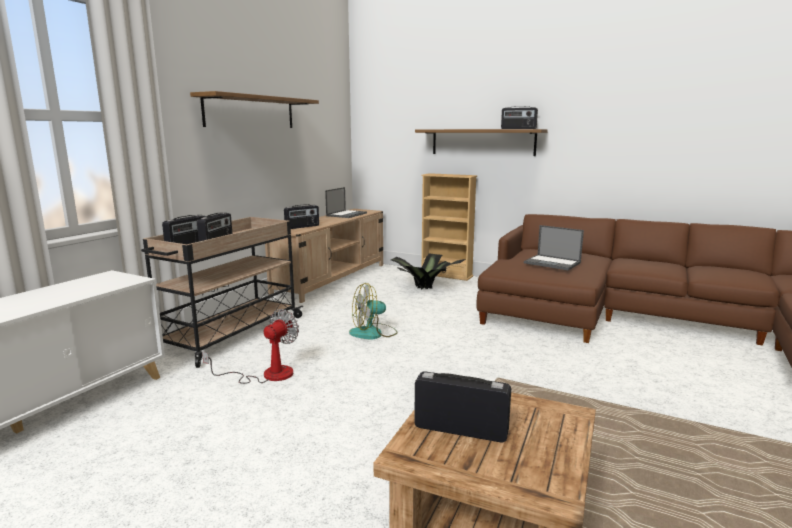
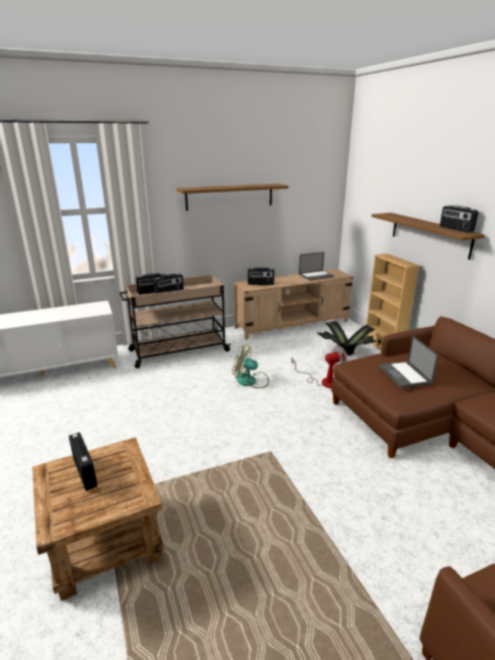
camera: 40 degrees right, 10 degrees up
(266, 375) = (158, 387): fan -> fan (324, 381)

